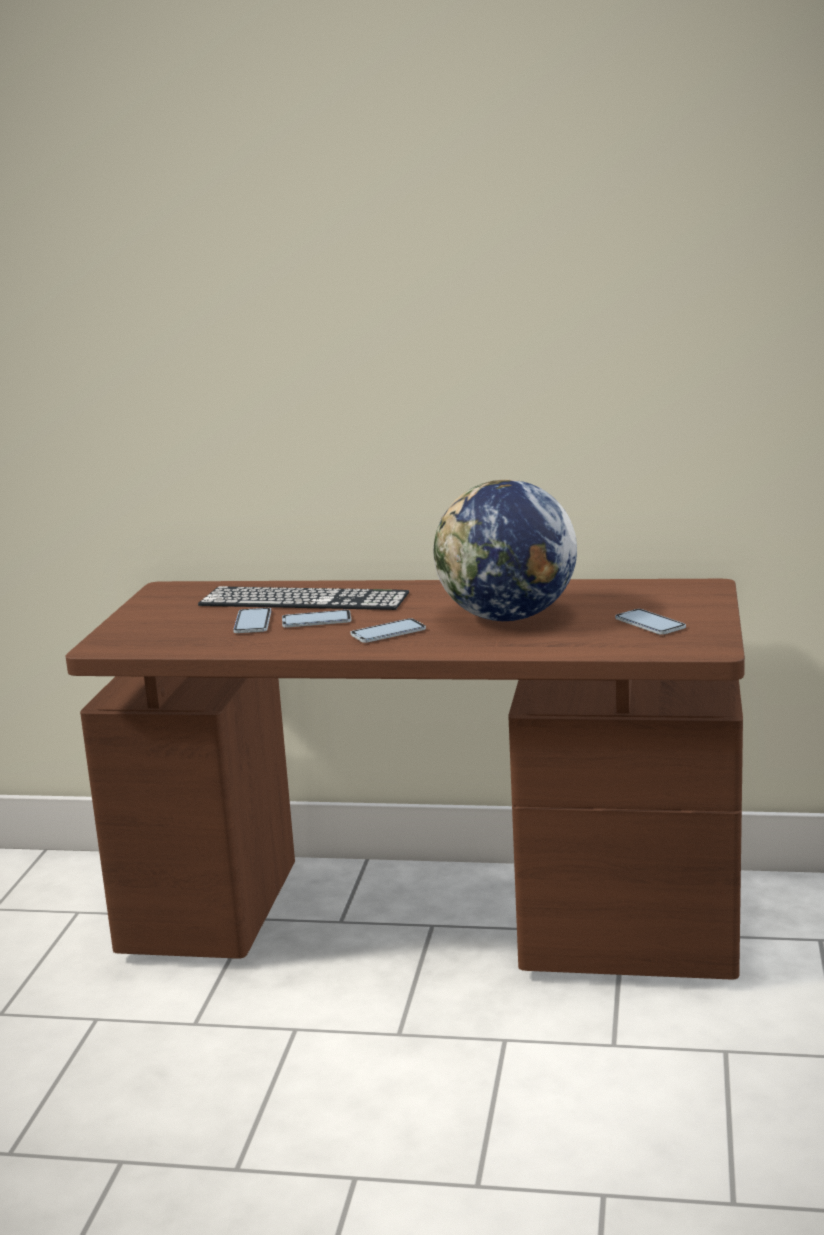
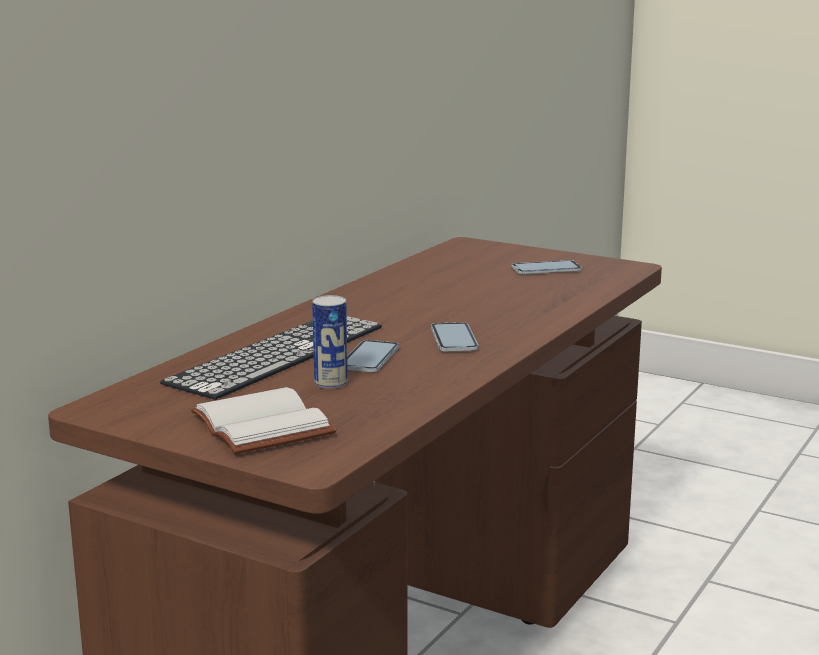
camera: 70 degrees left, 0 degrees up
(159, 625) = (266, 426): none -> white book
(253, 622) = (331, 383): phone -> can
(507, 618) = (467, 300): globe -> none

